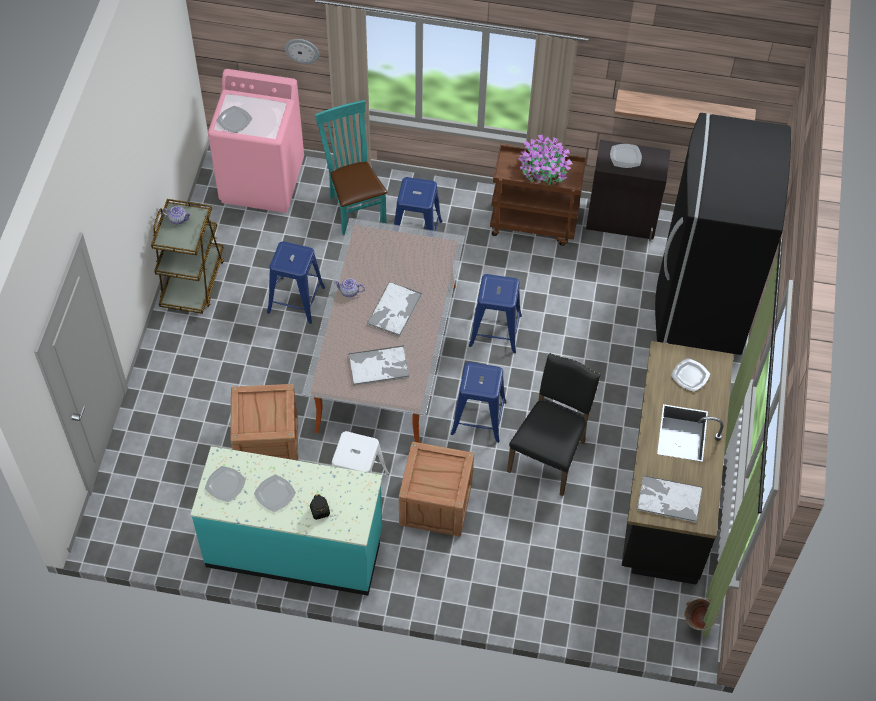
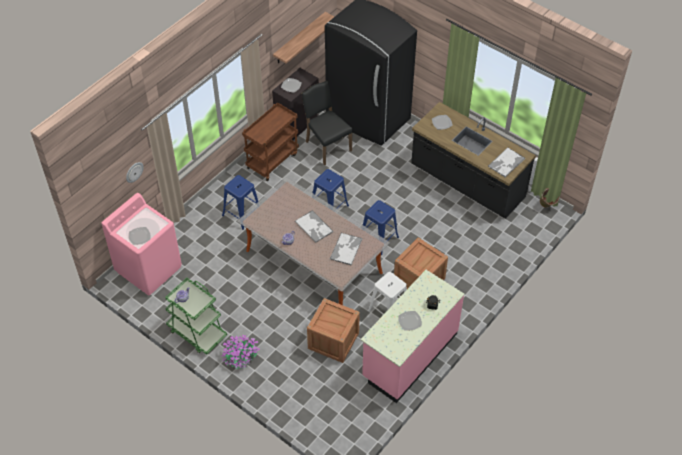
camera: 60 degrees left, 5 degrees down
(193, 282) = (197, 333): brown cart -> green cart
(225, 484) = (390, 342): plate -> none
(295, 548) = (409, 355): turquoise counter -> pink counter
(296, 299) = (246, 287): blue stool -> none
(354, 207) = (201, 233): turquoise chair -> none
(543, 172) = (271, 124): potted plant -> potted plant (240, 358)
(549, 455) = (420, 220): black chair -> black chair (327, 146)

